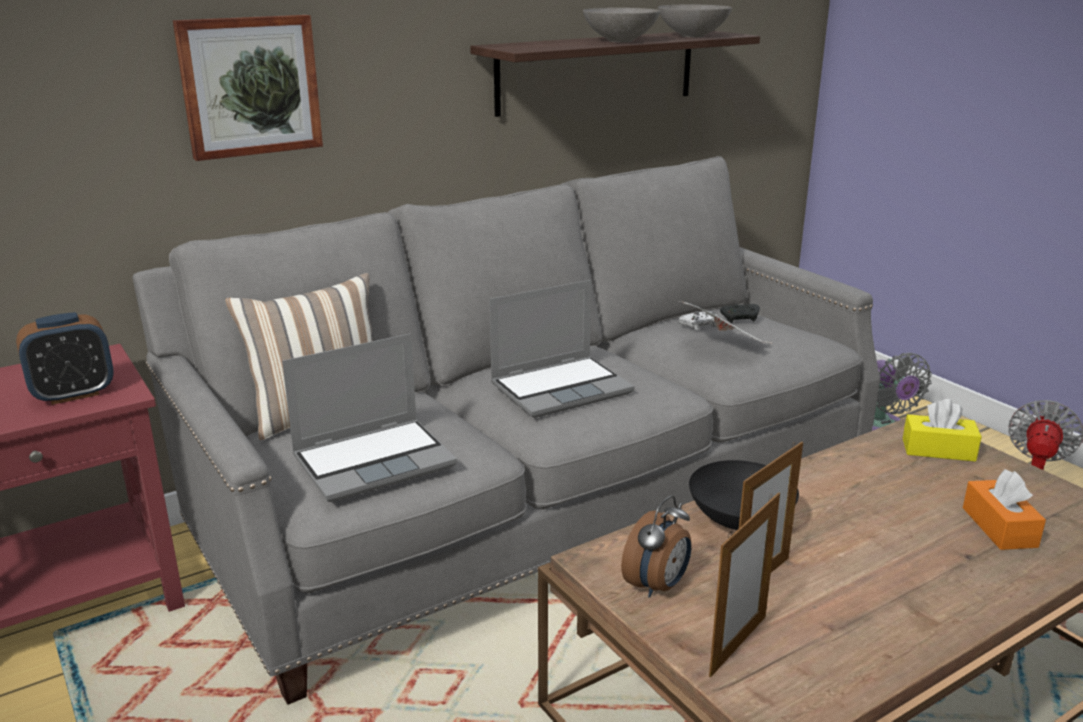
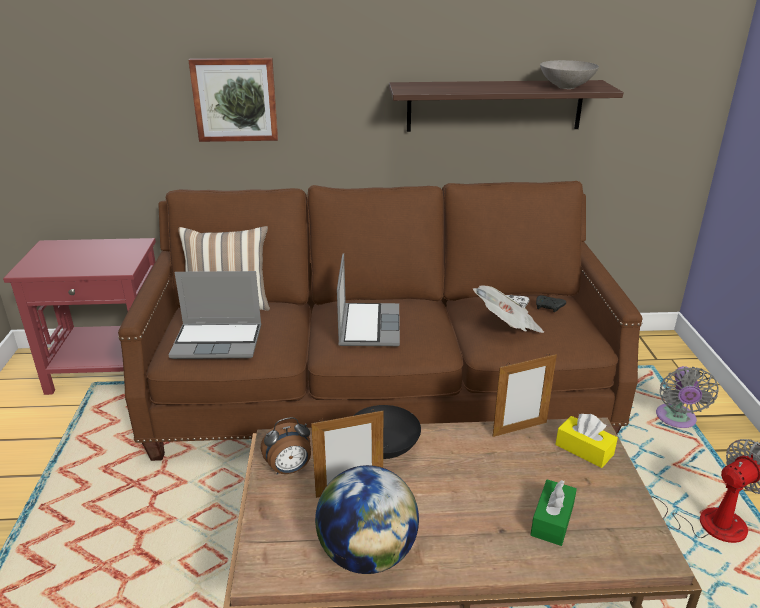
camera: 30 degrees right, 5 degrees up
(73, 394) = (104, 263): alarm clock -> none
(542, 501) = (381, 394): grey sofa -> brown sofa
(561, 388) = (368, 326): laptop -> laptop turned 90 degrees counterclockwise
(619, 41) = (496, 88): grey bowl -> none
(738, 645) = (289, 522): picture frame -> picture frame (519, 429)
(872, 639) = (367, 554): none -> globe
(999, 527) = (552, 520): orange tissue box -> green tissue box

